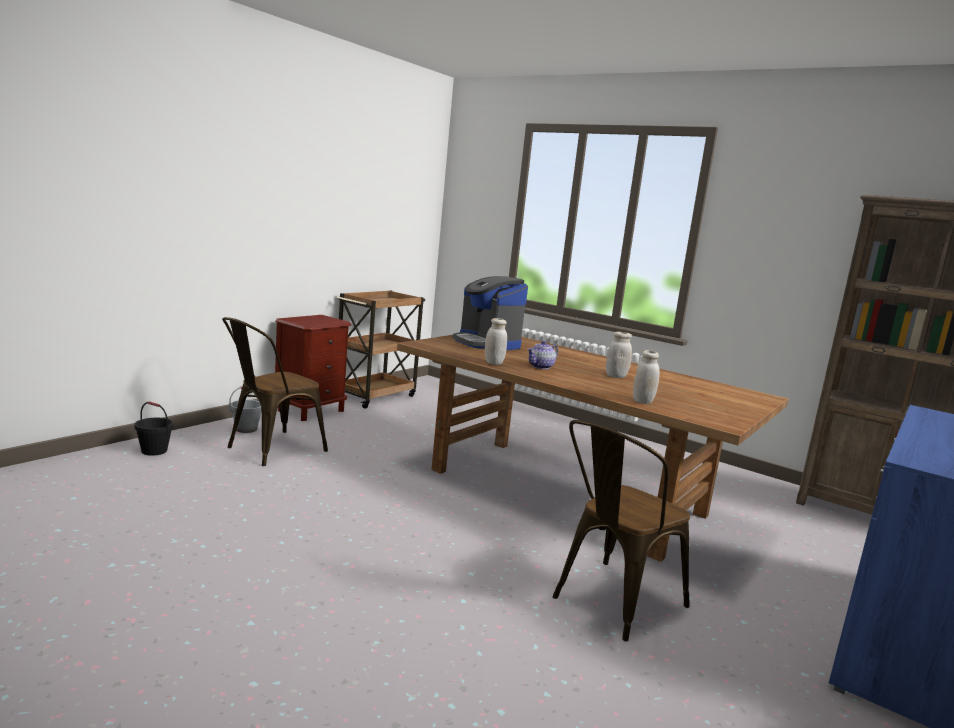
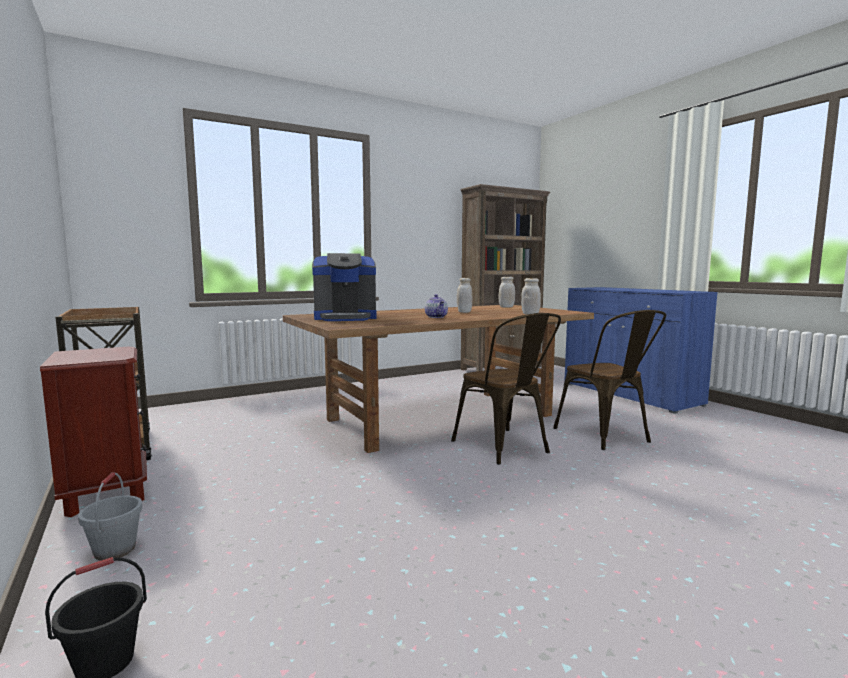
camera: 65 degrees left, 5 degrees down
(269, 450) = (227, 535): brown chair -> brown chair (505, 448)
(493, 363) = (423, 321): white jar -> white jar (506, 307)

